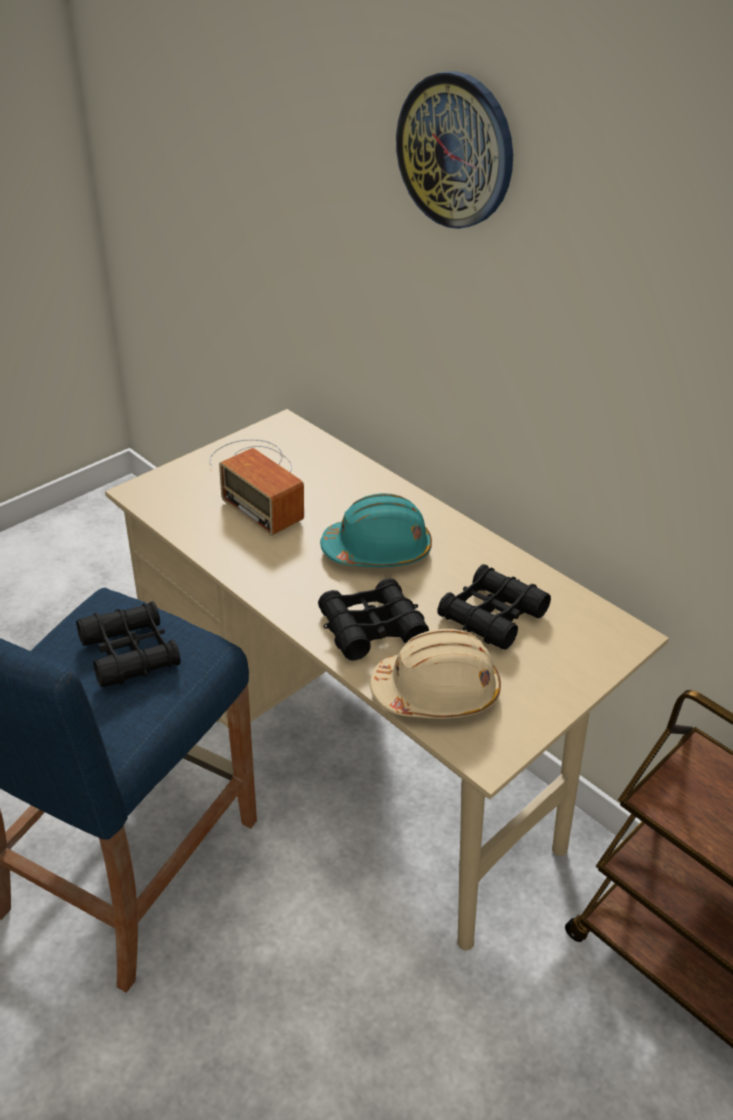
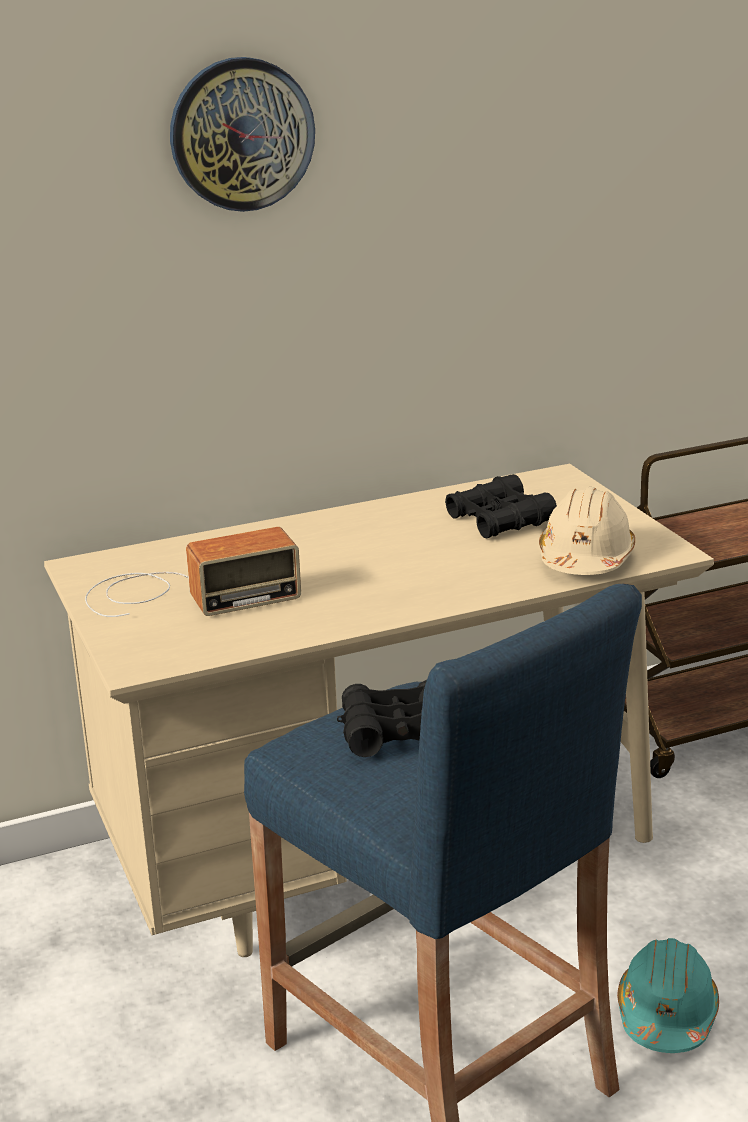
camera: 65 degrees left, 15 degrees down
(371, 628) = (482, 572): black binoculars -> none
(377, 550) = (365, 552): turquoise hard hat -> turquoise hard hat (666, 1014)

